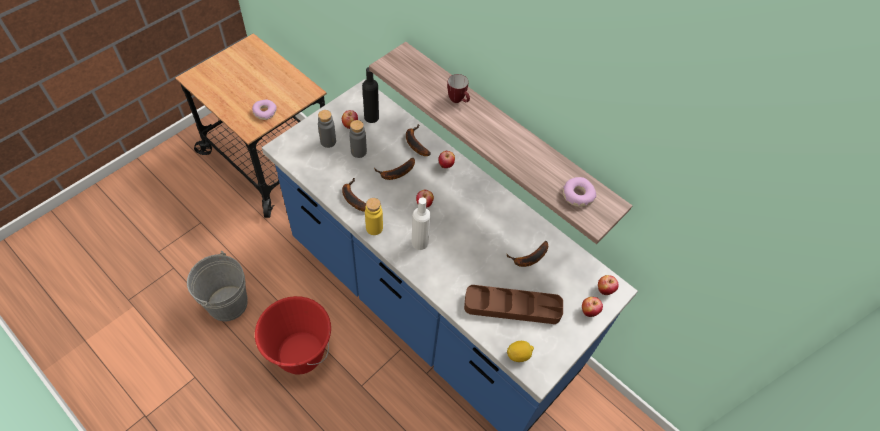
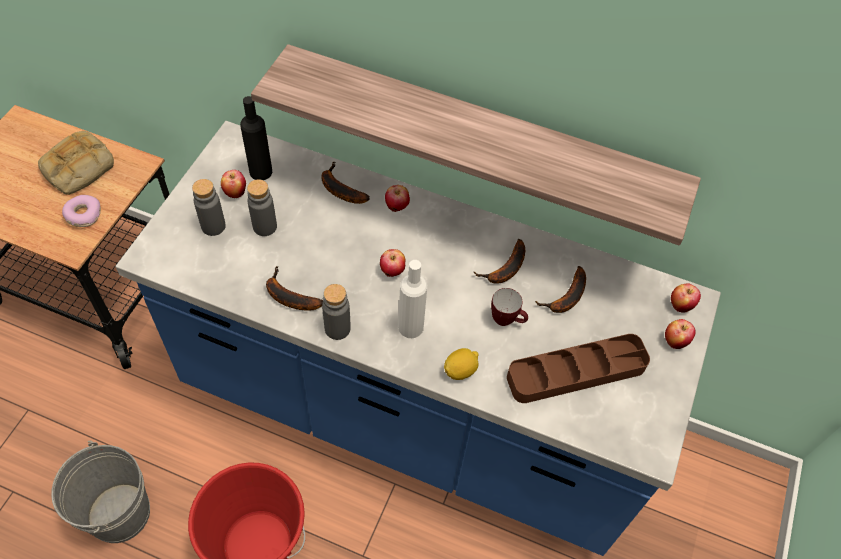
camera: 20 degrees left, 0 degrees up
(273, 83) = (78, 168): none -> bread
(374, 228) = (337, 328): yellow bottle -> grey bottle
(395, 173) = (332, 240): banana -> banana (505, 269)
(458, 101) = (403, 106): mug -> mug (507, 321)
(518, 355) = (615, 435): lemon -> lemon (460, 370)
(577, 195) = (626, 187): donut -> none

